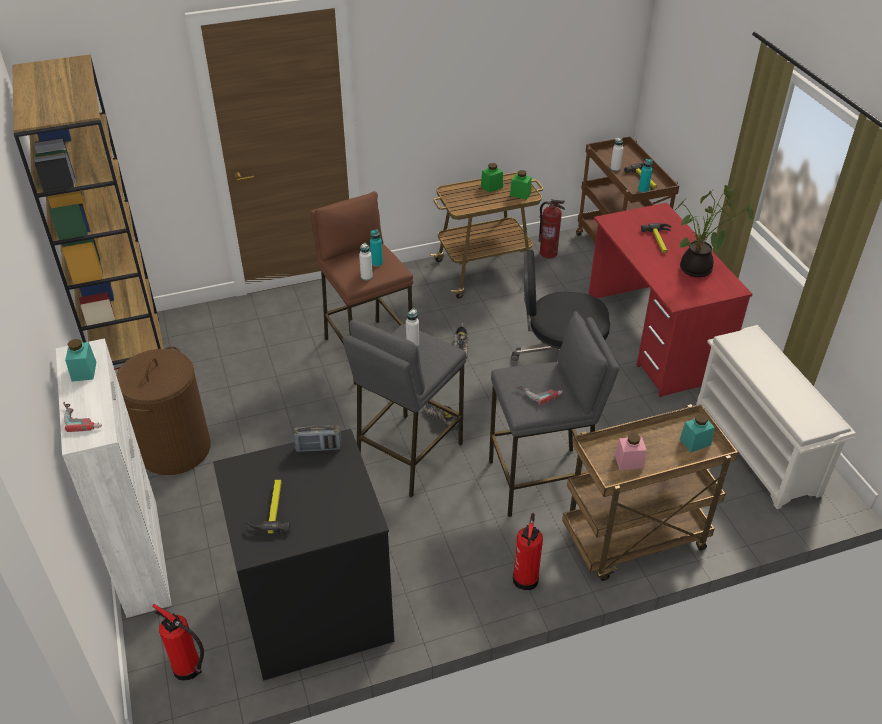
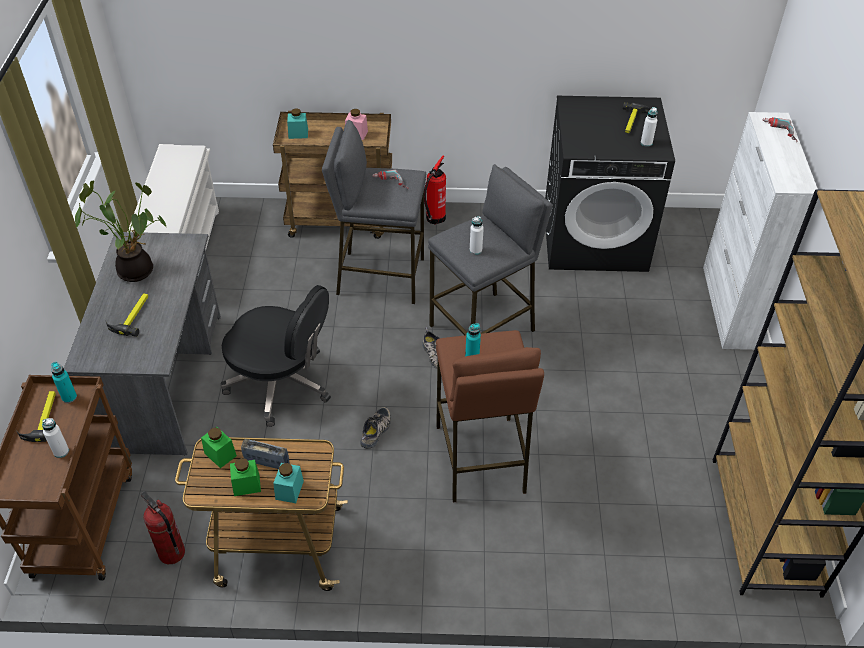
camera: 160 degrees left, 5 degrees up
(84, 371) = (787, 167): turquoise jar -> turquoise jar (289, 490)
(175, 449) = (707, 396): brown laundry basket -> none
(189, 670) = (688, 227): fire extinguisher -> none
(318, 448) = (592, 150): radio -> radio (267, 462)
(366, 277) = (491, 341): white bottle -> white bottle (646, 143)
(653, 338) = (164, 381): red desk -> grey desk

